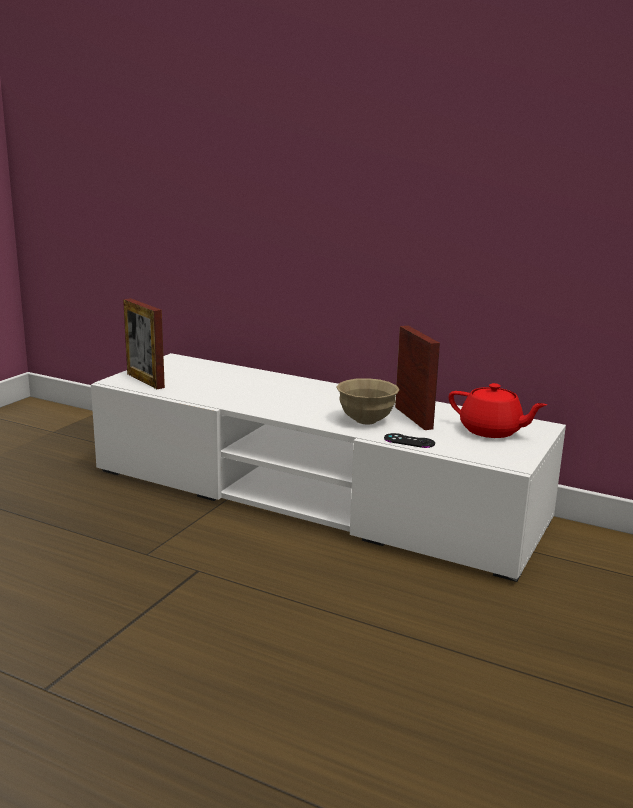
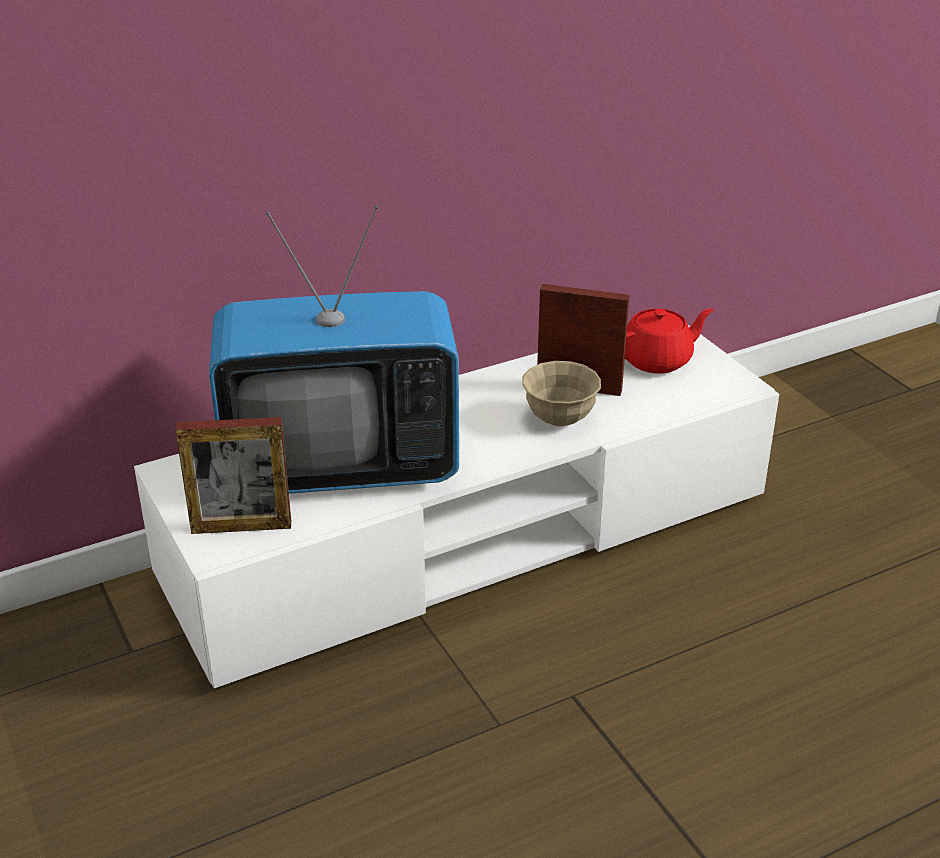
camera: 55 degrees left, 15 degrees up
(229, 386) = (341, 467): none -> television
(409, 441) = (642, 418): black game controller -> none

